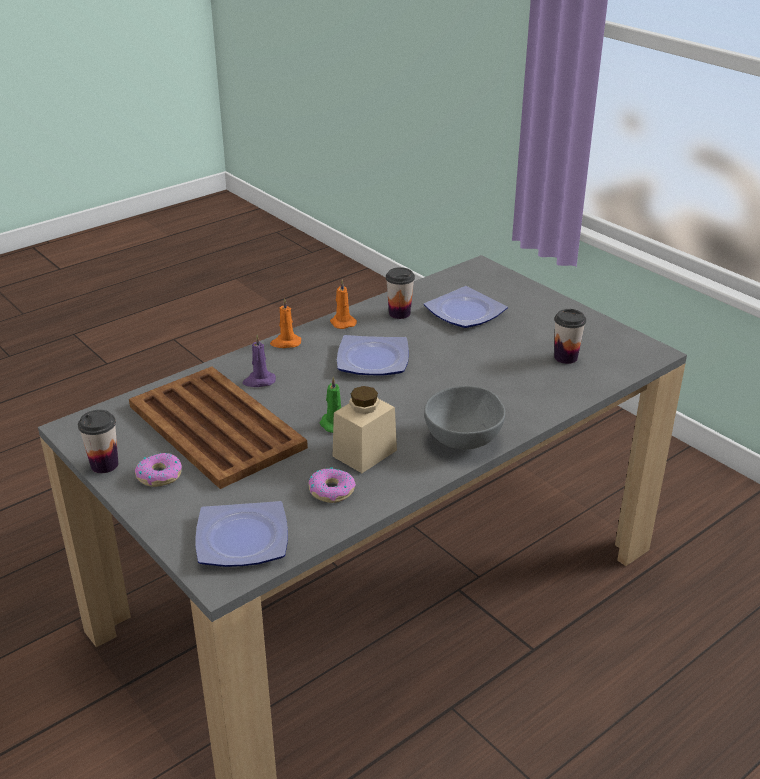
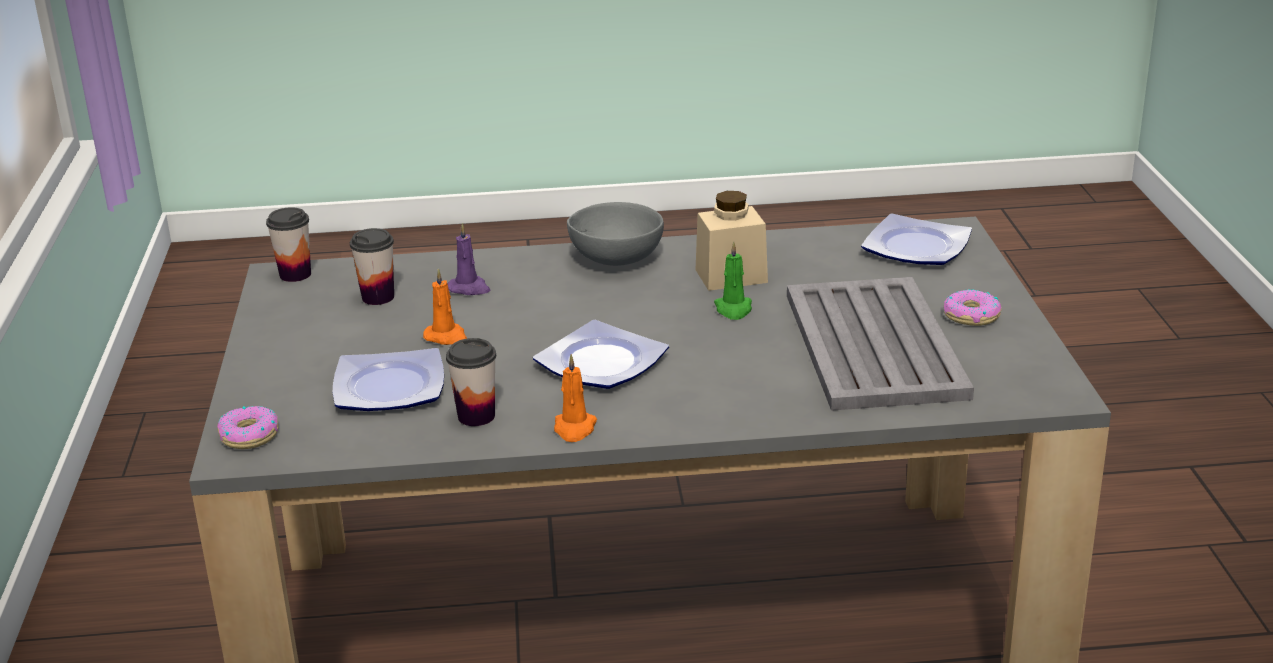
camera: 145 degrees left, 5 degrees down
(104, 465) = (1032, 343): cup -> cup (295, 274)
(215, 425) = (873, 346): brown tray -> grey tray
(259, 381) = (776, 381): purple candle -> purple candle (469, 289)
(285, 343) = (689, 423): orange candle -> orange candle (446, 337)
(331, 491) = (798, 257): donut -> donut (249, 436)

